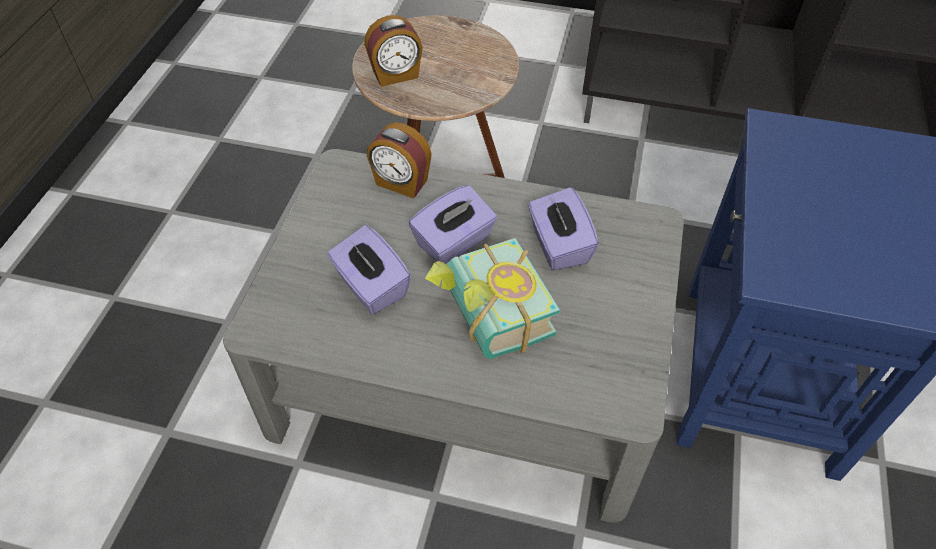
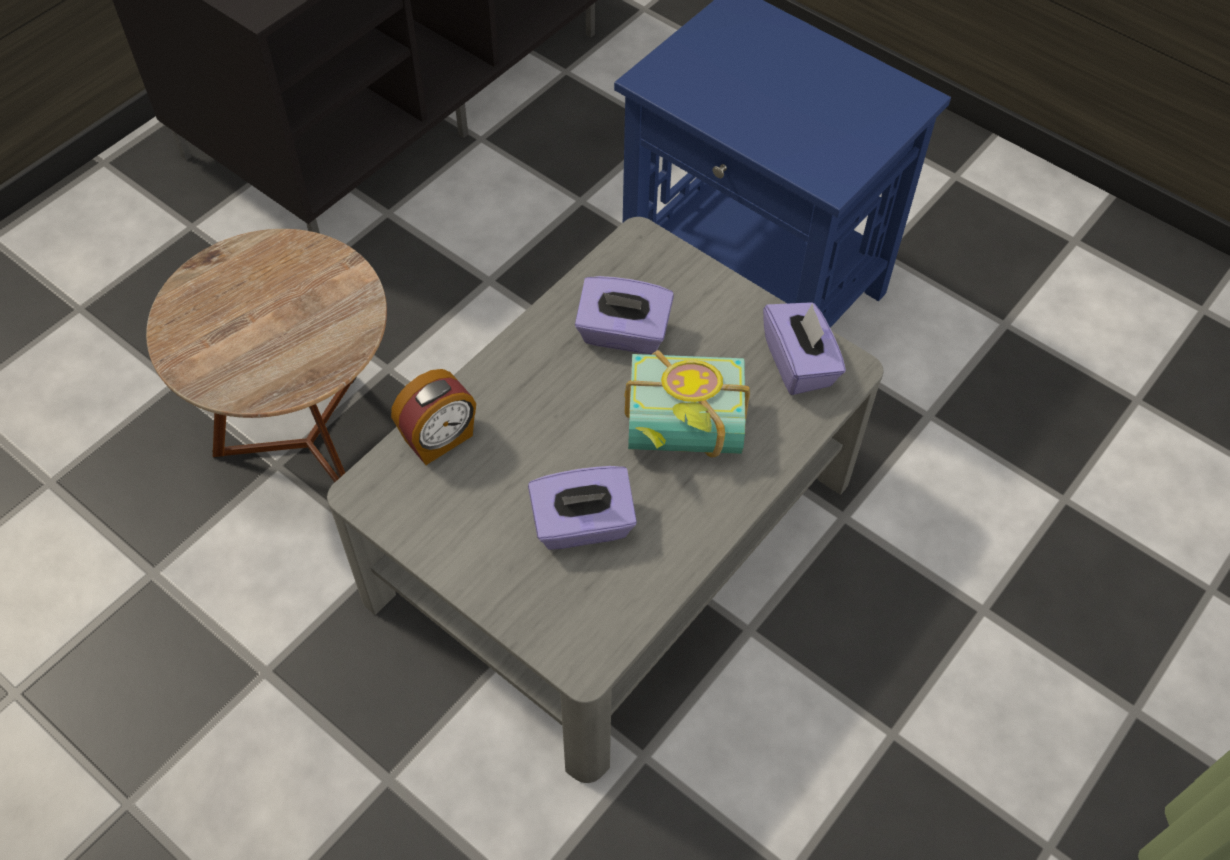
camera: 65 degrees left, 5 degrees up
(396, 75) = (262, 366): alarm clock -> none
(454, 242) = (564, 423): purple tissue box -> purple tissue box (799, 363)

